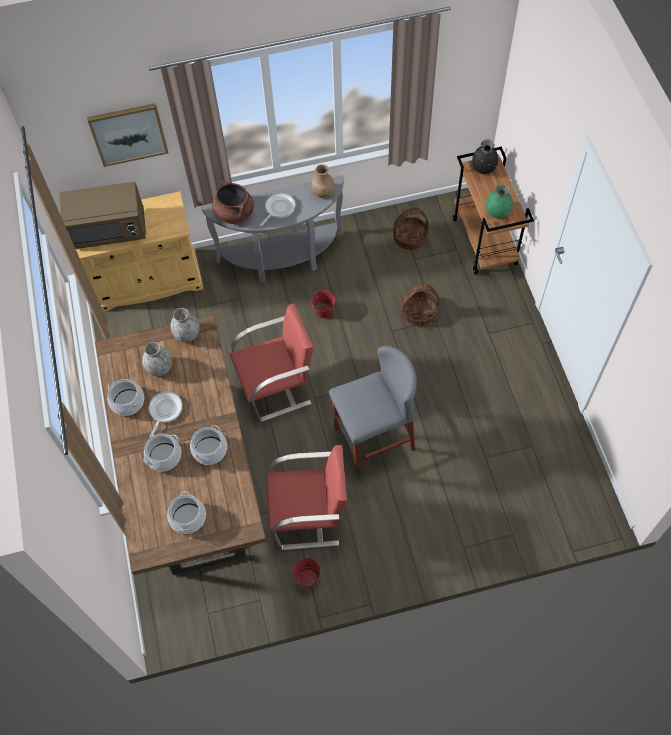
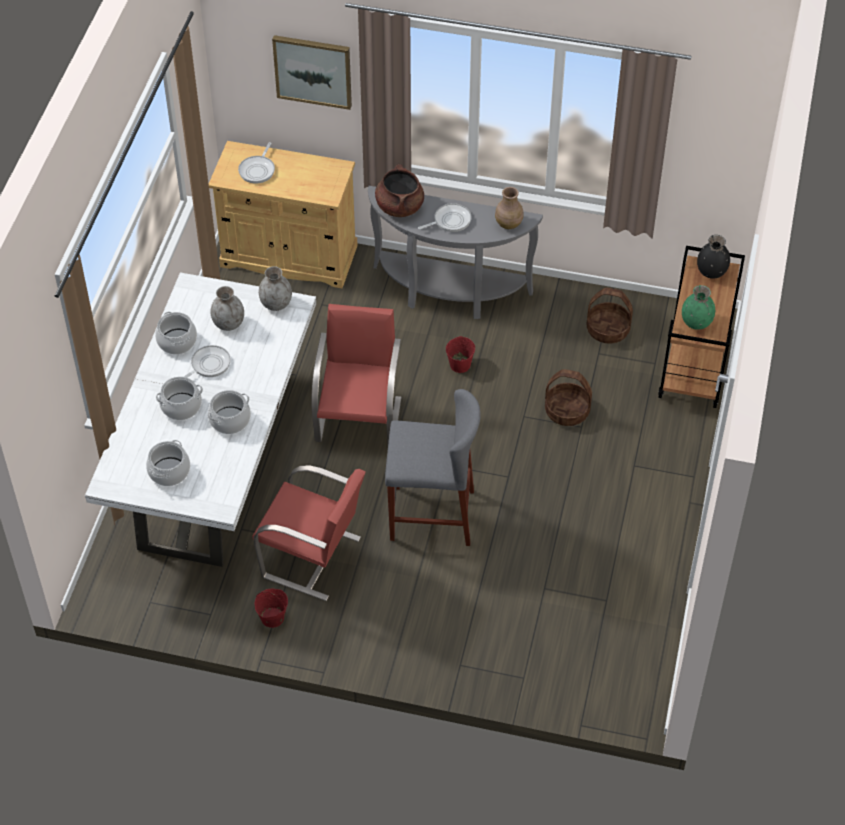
camera: 25 degrees right, 10 degrees down
(109, 229) = (258, 170): brown microwave -> frying pan
(192, 474) = (216, 464): brown dining table -> white dining table
(276, 386) = (359, 418): red chair -> red chair turned 90 degrees counterclockwise

